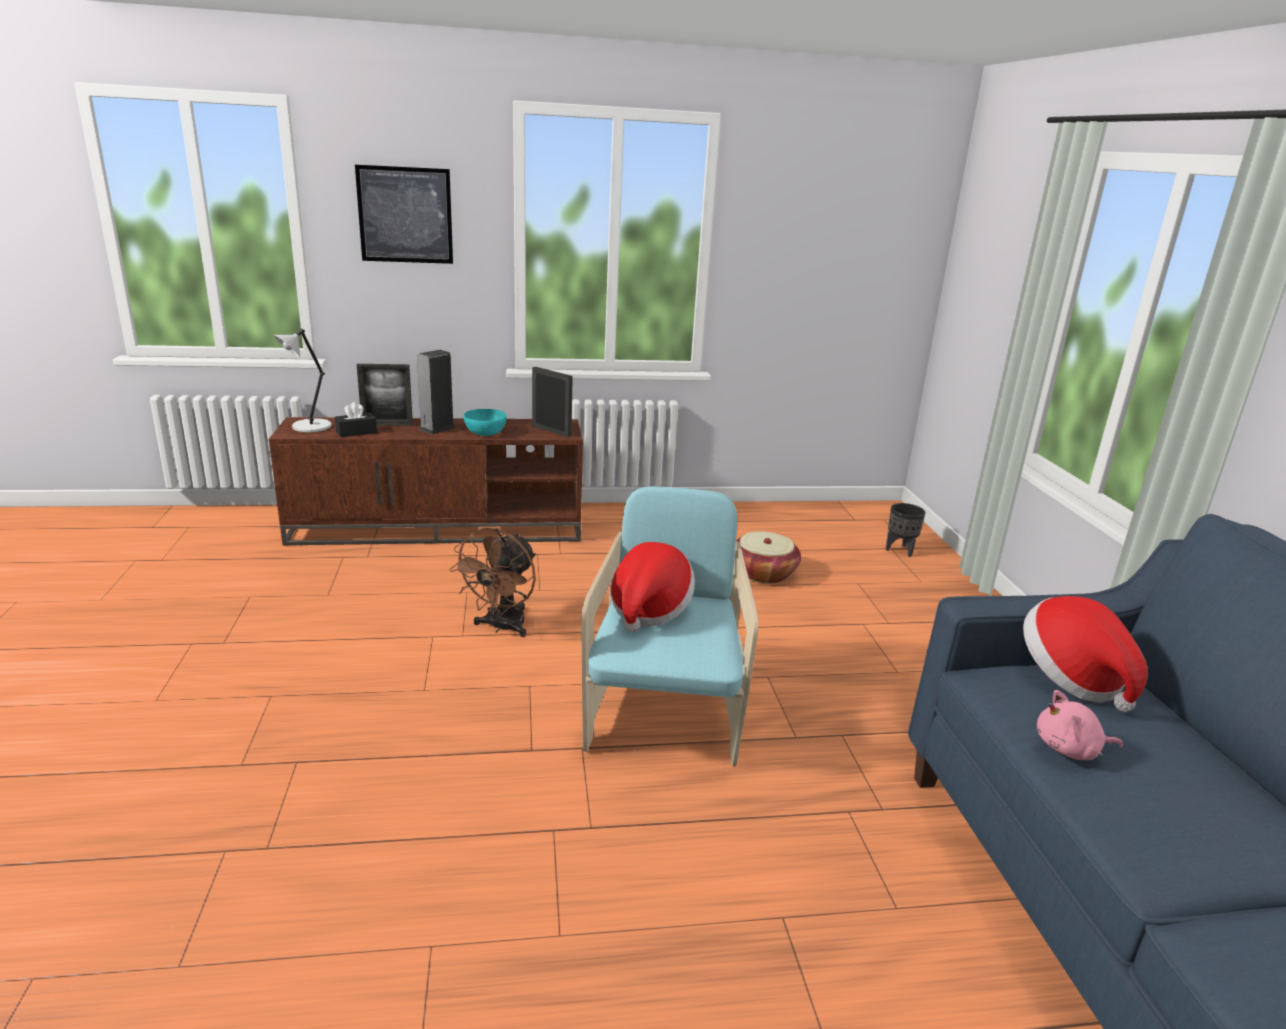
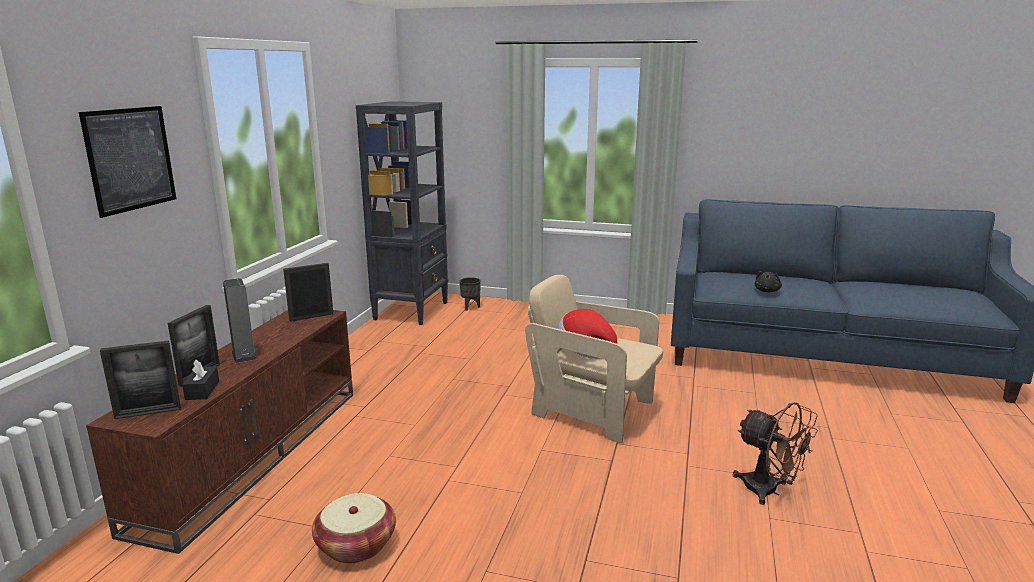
camera: 65 degrees left, 5 degrees down
(309, 427) = (148, 413): grey table lamp -> picture frame
(485, 432) = (283, 339): turquoise bowl -> none
(501, 627) = (458, 448): brown fan -> brown fan (769, 491)
(664, 711) = (593, 411): turquoise armchair -> beige armchair
(763, 573) = (462, 347): basket -> basket (356, 545)
(834, 517) = (412, 311): none -> black bookcase
(1070, 749) = (767, 291): pink plush toy -> black plush toy
(1071, 677) = (718, 278): hat -> none

